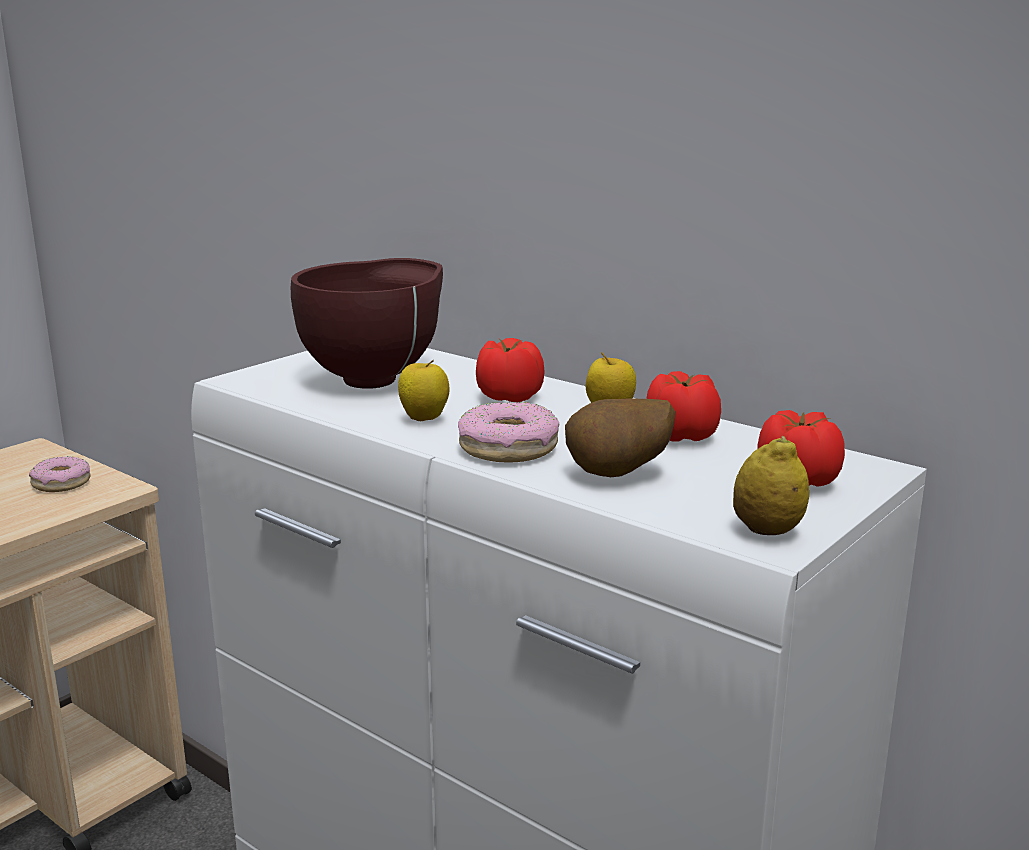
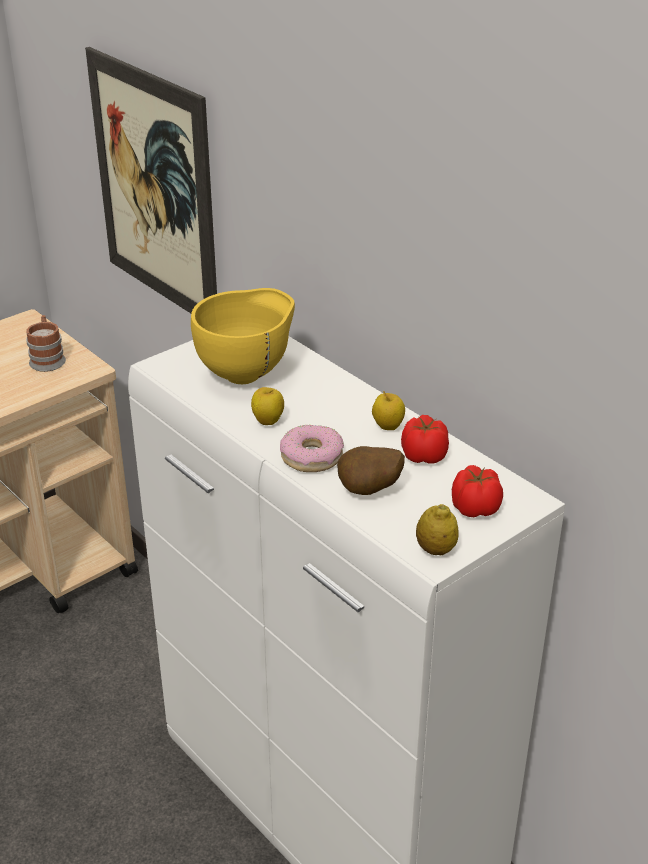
camera: 10 degrees right, 15 degrees up
(61, 483) = (47, 359): donut -> mug
(213, 205) = (154, 188): none -> picture
(376, 379) = (247, 374): brown bowl -> yellow bowl
(508, 398) = (327, 403): tomato -> none

